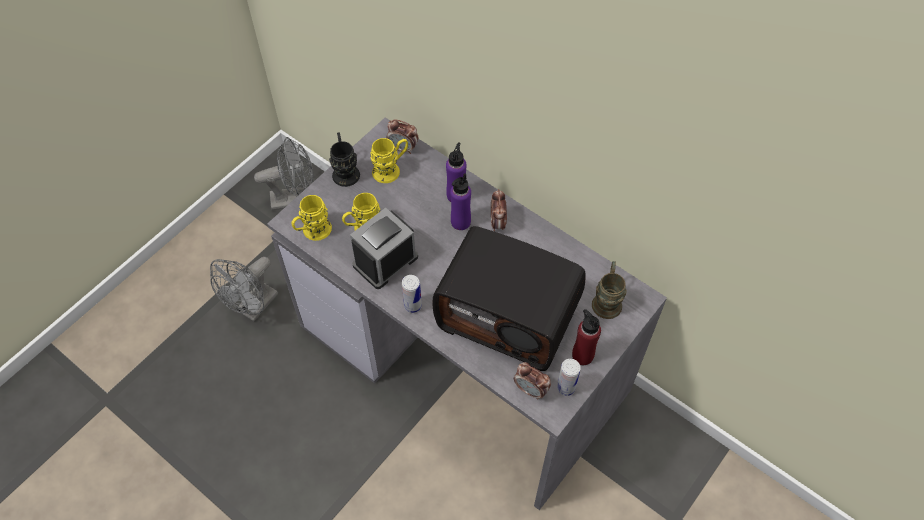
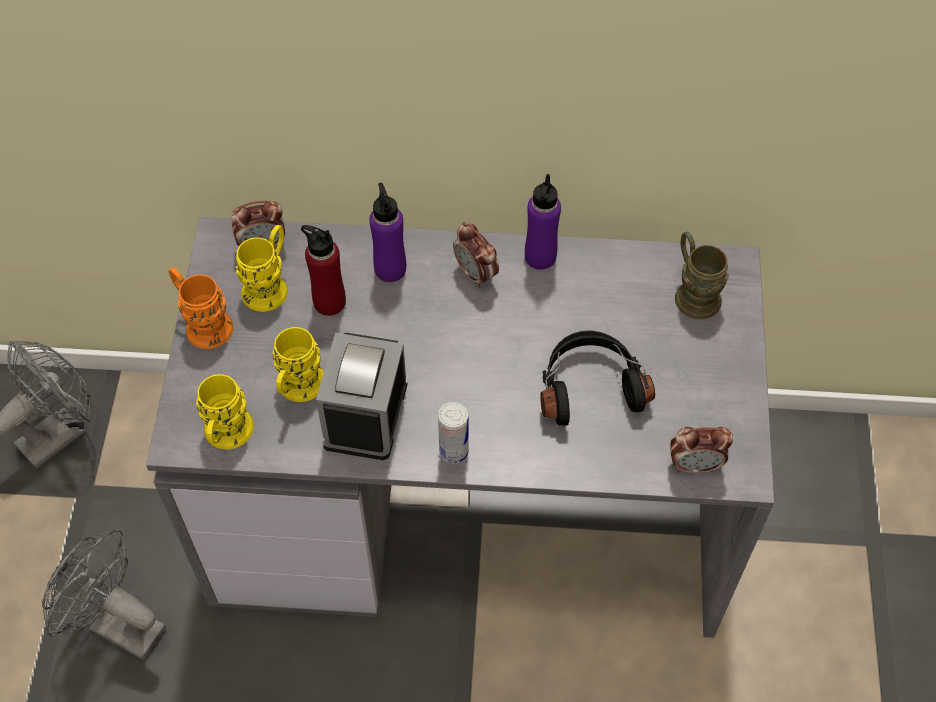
camera: 35 degrees left, 0 degrees up
(253, 308) = (118, 624): grey fan -> grey fan turned 120 degrees clockwise
(345, 170) = (203, 323): black mug -> orange mug
(460, 222) = (425, 301): purple bottle -> purple bottle (540, 257)
(509, 315) = (589, 386): radio -> black headphones
(566, 388) = (734, 434): can -> none
(582, 355) = (720, 380): red bottle -> red bottle (329, 302)

